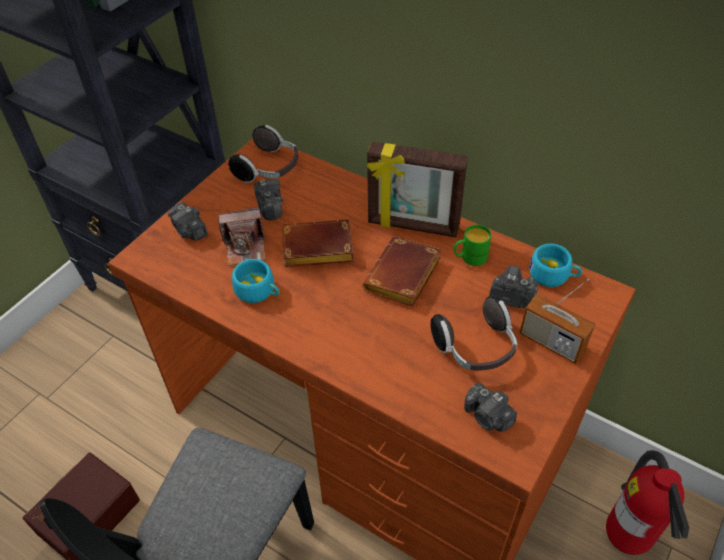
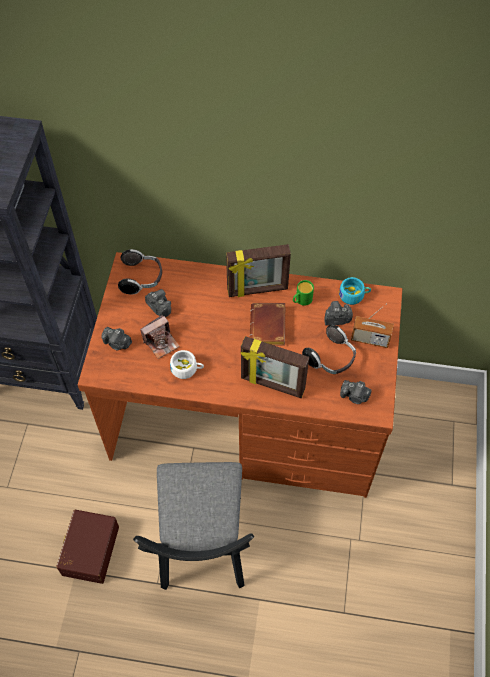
camera: 25 degrees left, 10 degrees up
(259, 291) = (187, 369): turquoise cup -> white cup
(315, 250) = (206, 328): brown book -> none
(366, 354) = (272, 385): none -> picture frame
(626, 539) = (428, 426): fire extinguisher -> none

